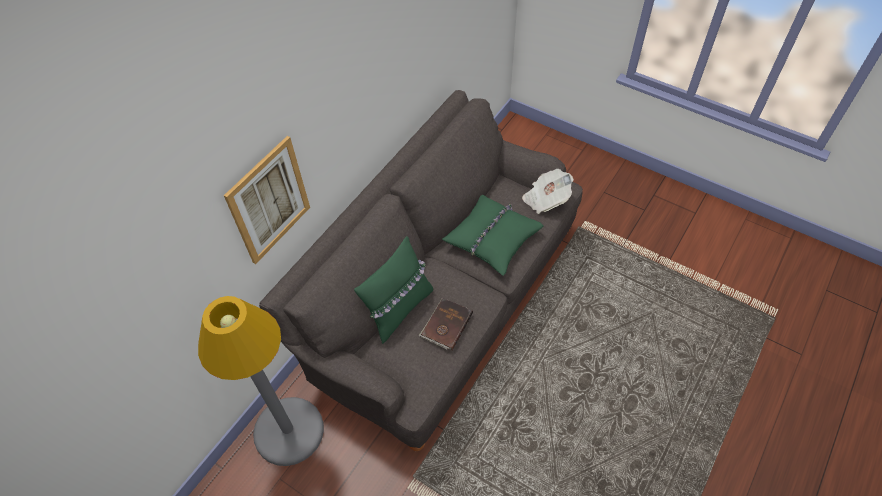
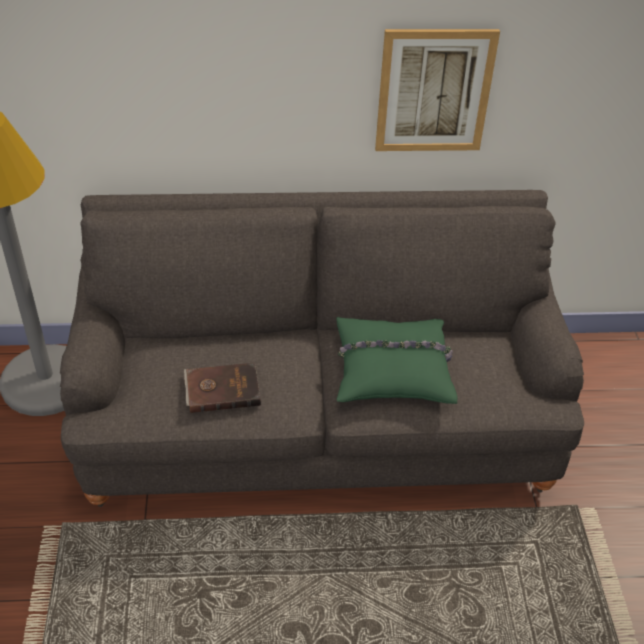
camera: 50 degrees right, 10 degrees down
(269, 201) = (145, 80): picture -> picture (434, 91)
(399, 309) = (212, 339): green pillow -> none
(546, 199) = (512, 391): newspaper -> none

